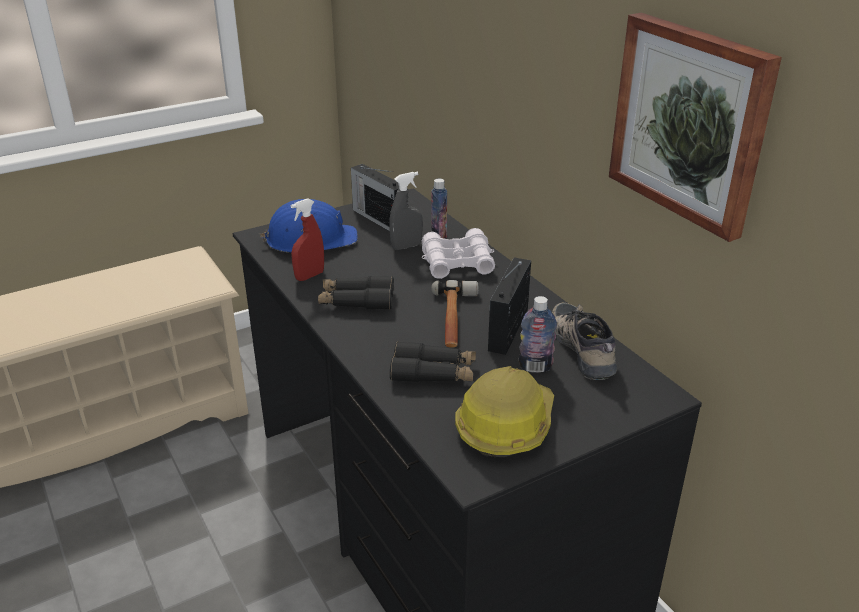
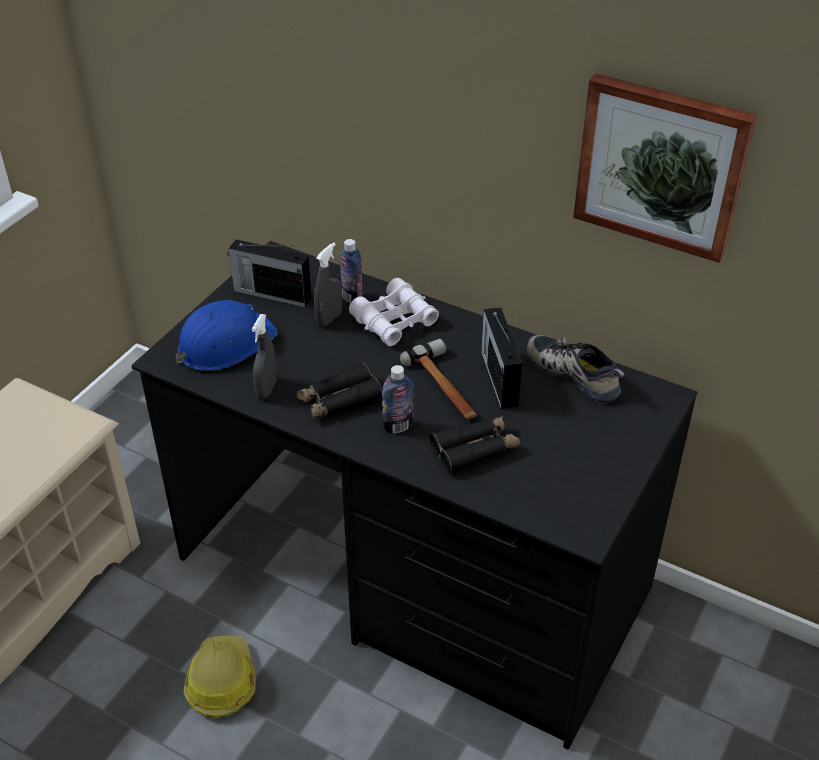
camera: 30 degrees left, 10 degrees up
(309, 276) = (266, 389): red spray bottle -> grey spray bottle
(505, 425) = (573, 476): hard hat -> hard hat (221, 682)
(535, 367) = (551, 409): bottle -> bottle (398, 426)

